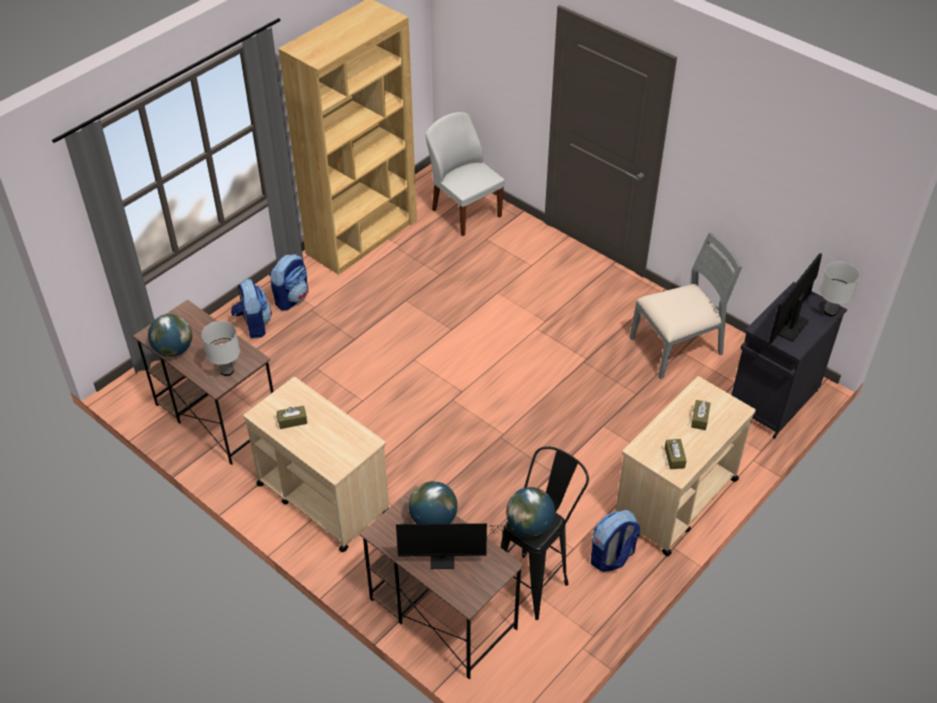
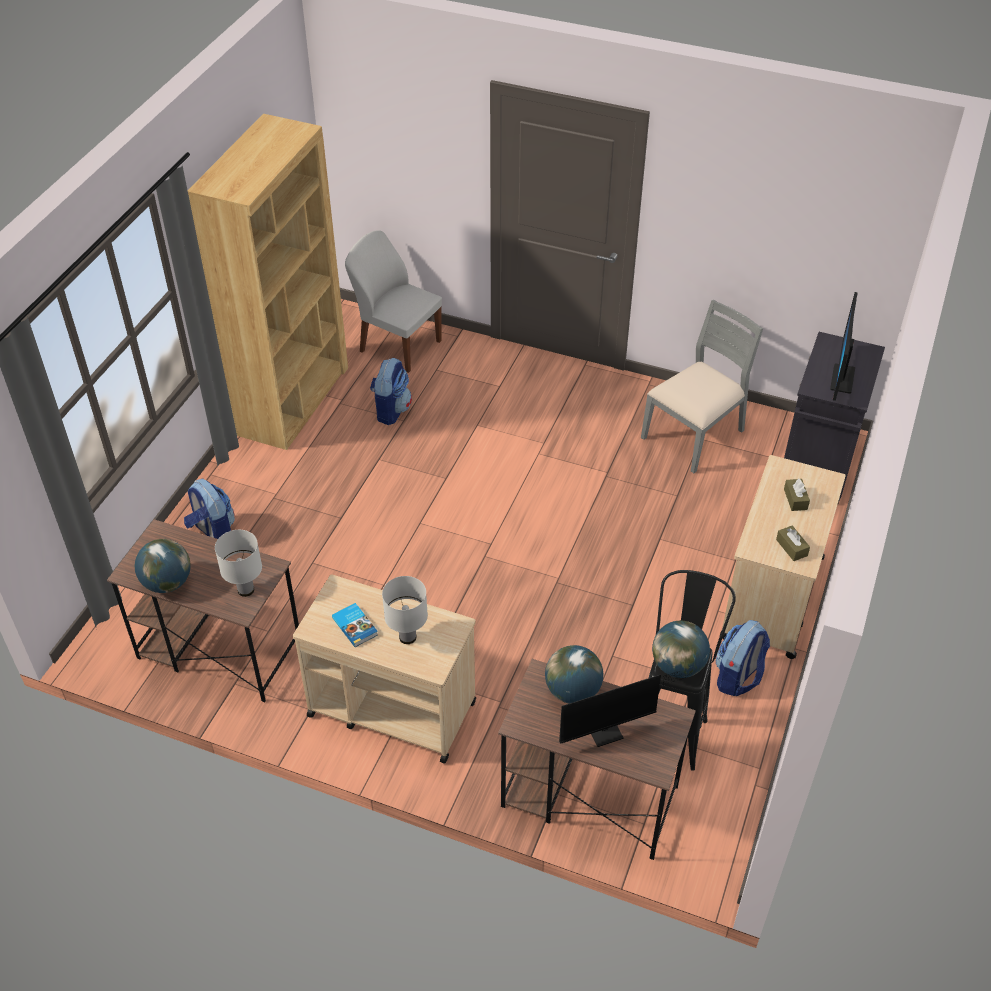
camera: 20 degrees left, 0 degrees up
(292, 298) = (244, 490): backpack -> backpack (391, 410)
(292, 421) = (355, 626): brown tissue box -> book
(830, 311) = (870, 353): white table lamp -> white table lamp (407, 637)

